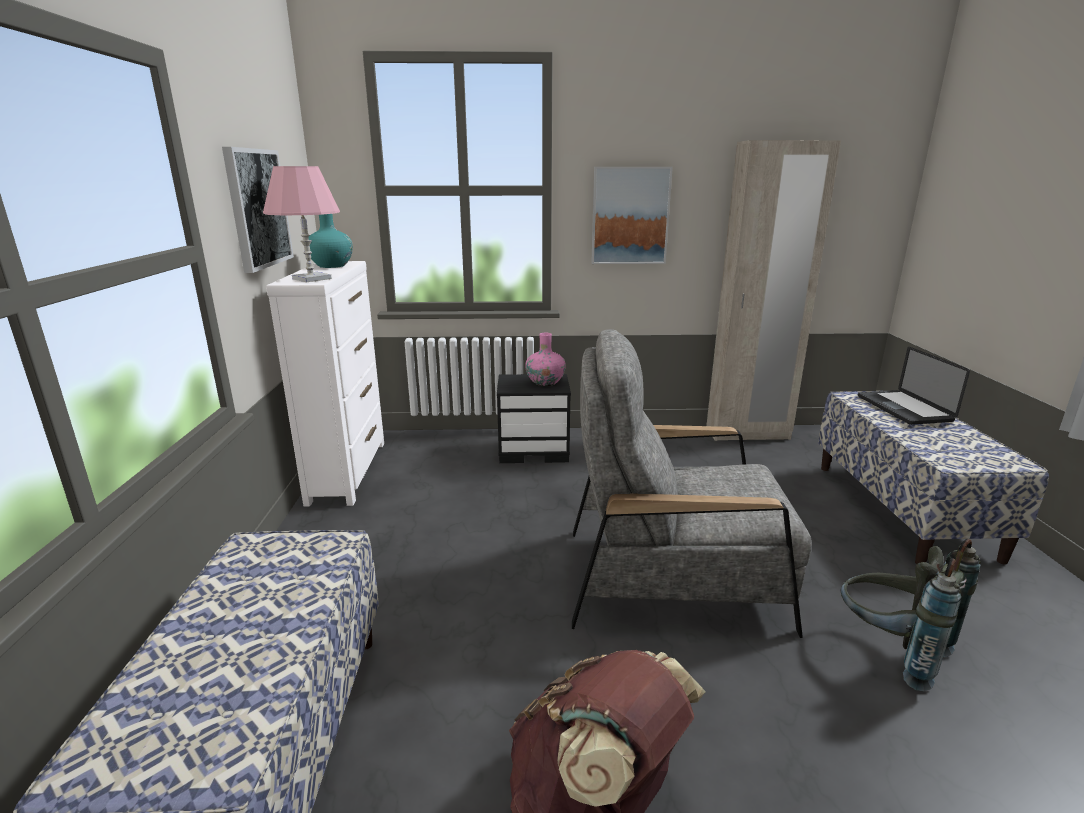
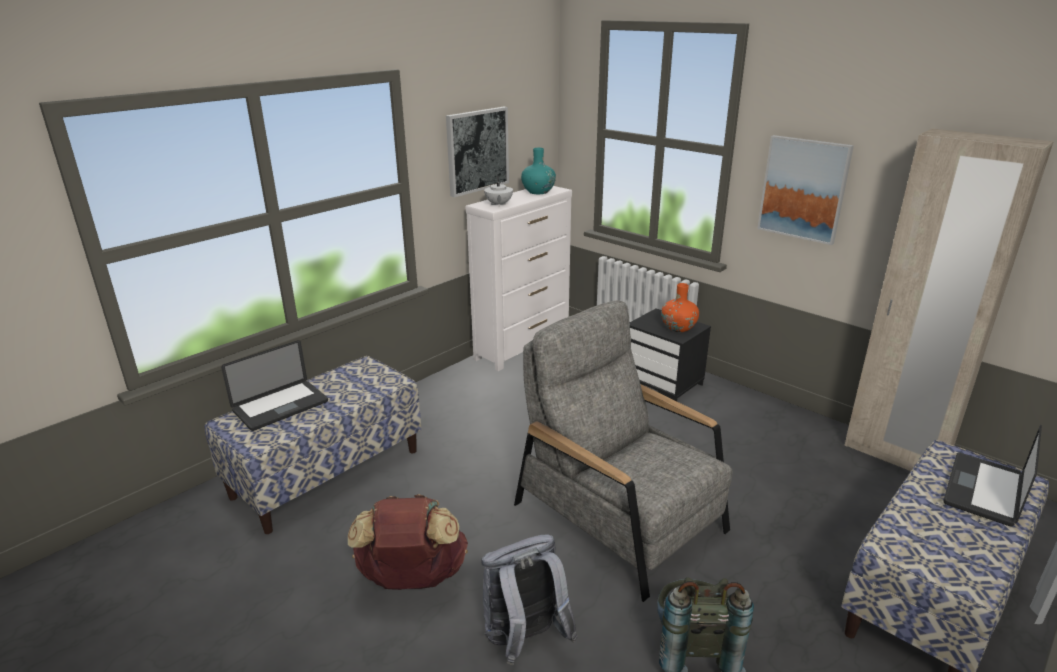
camera: 45 degrees right, 5 degrees up
(178, 676) = (280, 406): none -> laptop
(311, 279) = (498, 204): pink table lamp -> white teapot
(545, 382) = (678, 327): pink vase -> orange vase
(793, 761) = (524, 640): none -> grey backpack

